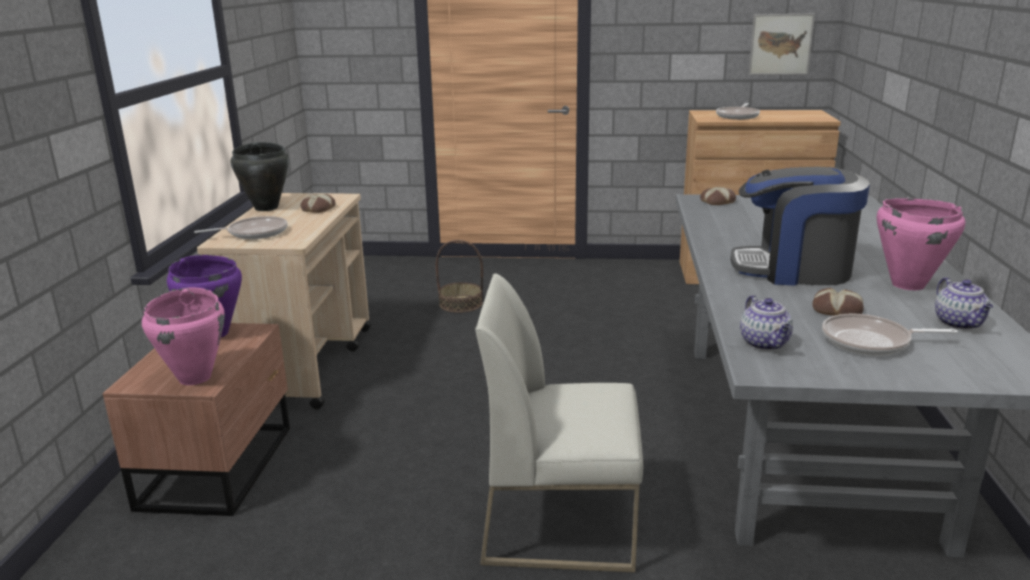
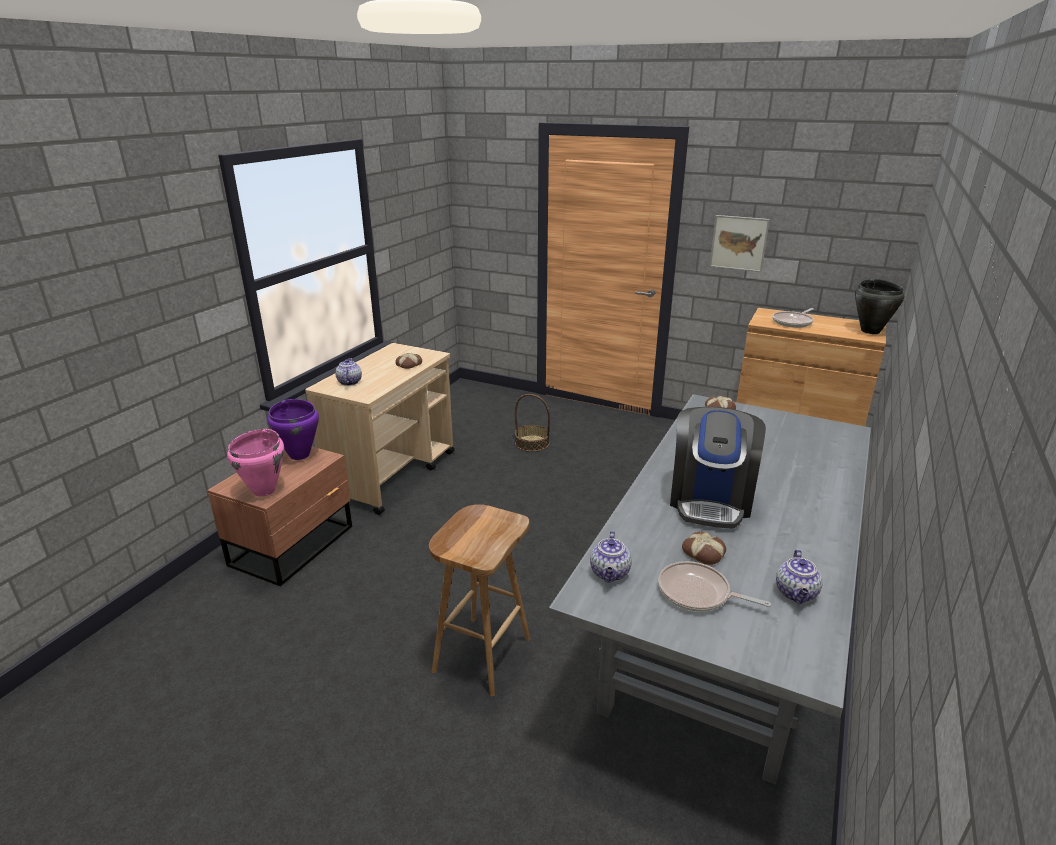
camera: 20 degrees right, 5 degrees up
(254, 233) = (349, 382): frying pan -> teapot
(267, 208) = (376, 357): black cooking pot -> black cooking pot (870, 331)
(561, 521) = (482, 653): white chair -> brown stool
(780, 44) = (853, 258): picture -> picture (738, 243)
(793, 269) = (710, 500): coffee machine -> coffee machine turned 105 degrees counterclockwise
(907, 284) = (794, 539): pink cooking pot -> none

